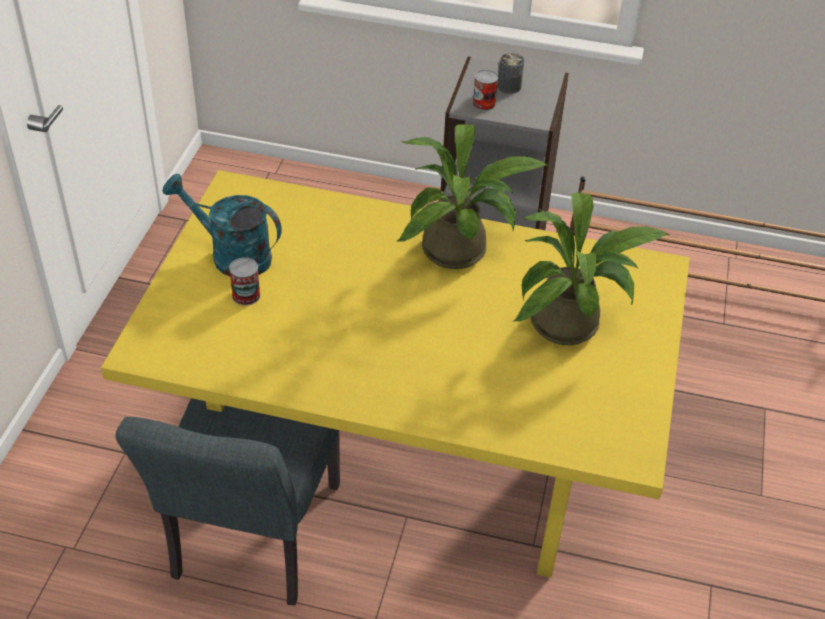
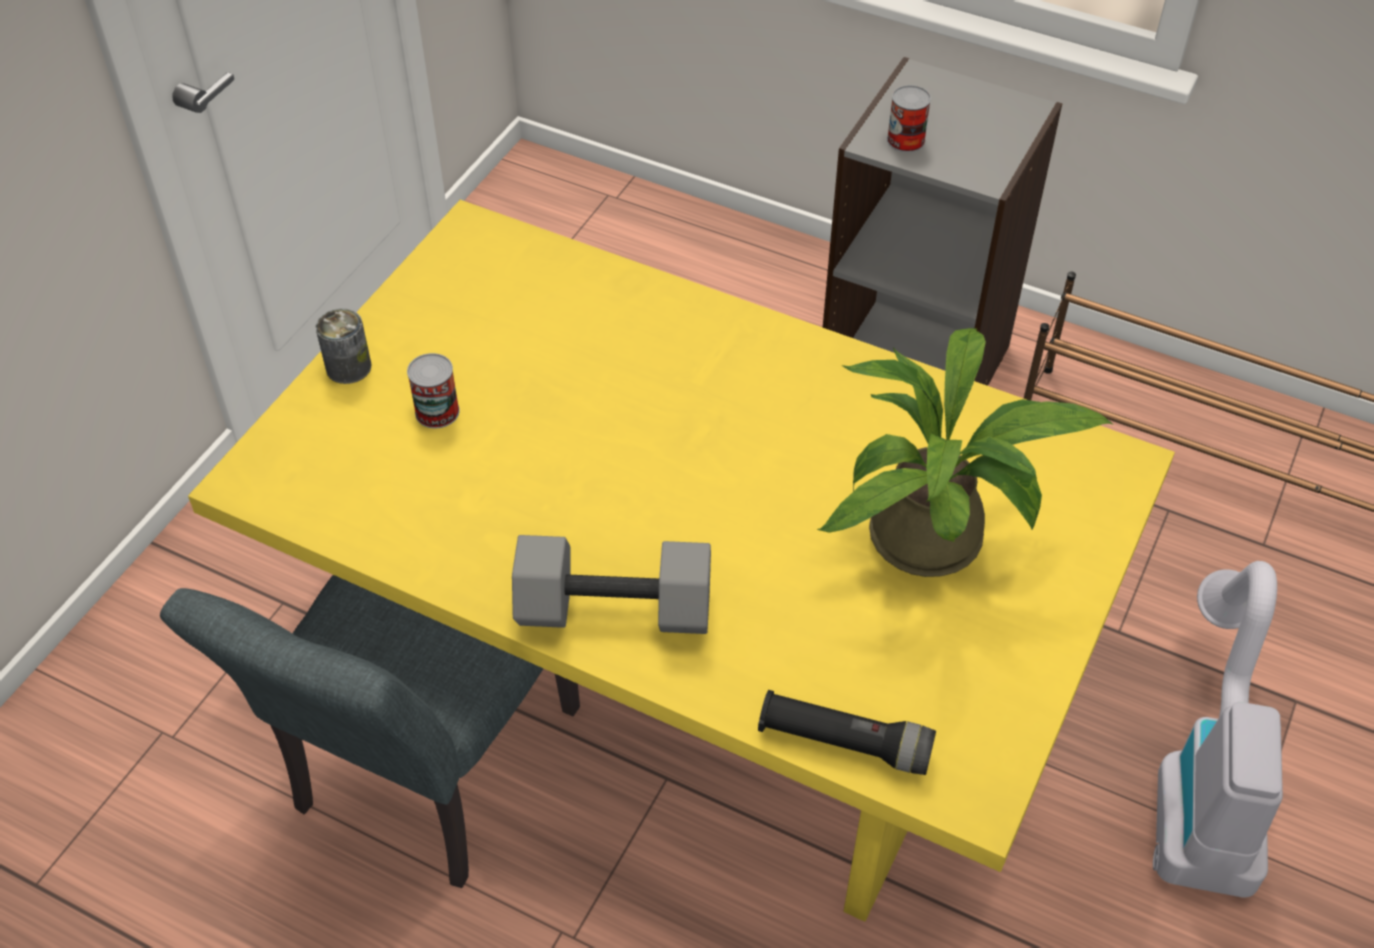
camera: 15 degrees right, 5 degrees up
(231, 255) = (435, 342): turquoise watering can -> none
(395, 390) = (617, 607): none -> grey dumbbell
(462, 251) = (796, 387): potted plant -> none
(509, 86) = (955, 116): can -> can (348, 367)
(553, 443) = (844, 743): none -> black flashlight
(724, 461) = (1202, 780): none -> vacuum cleaner

